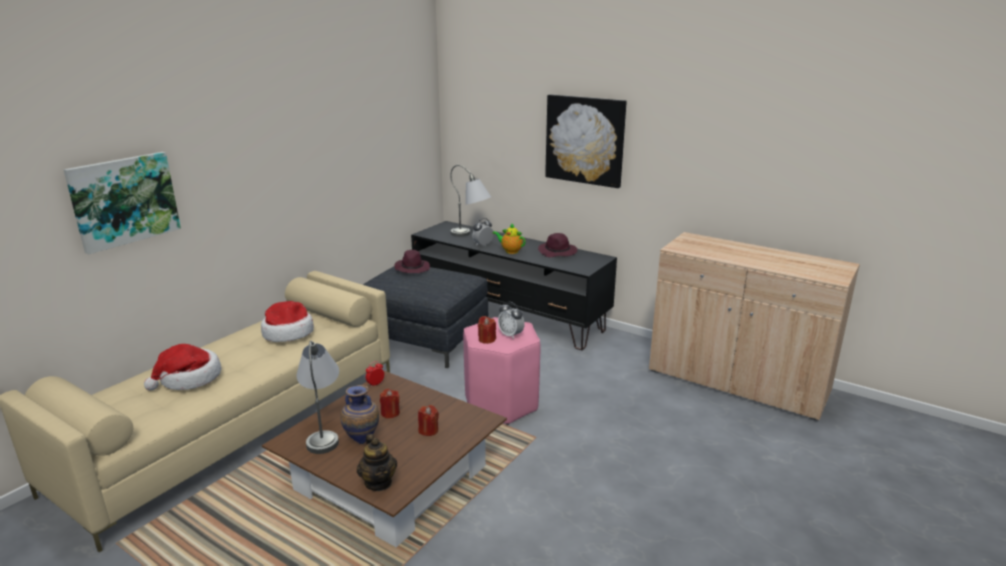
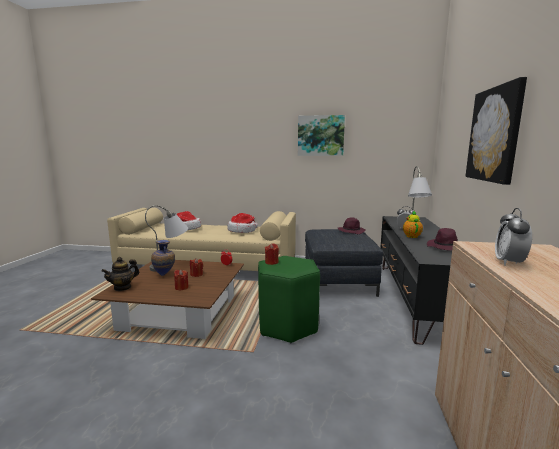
camera: 65 degrees right, 10 degrees down
(124, 200) = (199, 145): picture -> picture (320, 135)
(501, 404) = (287, 326): pink stool -> green stool
(511, 335) = (287, 267): alarm clock -> alarm clock (509, 262)

